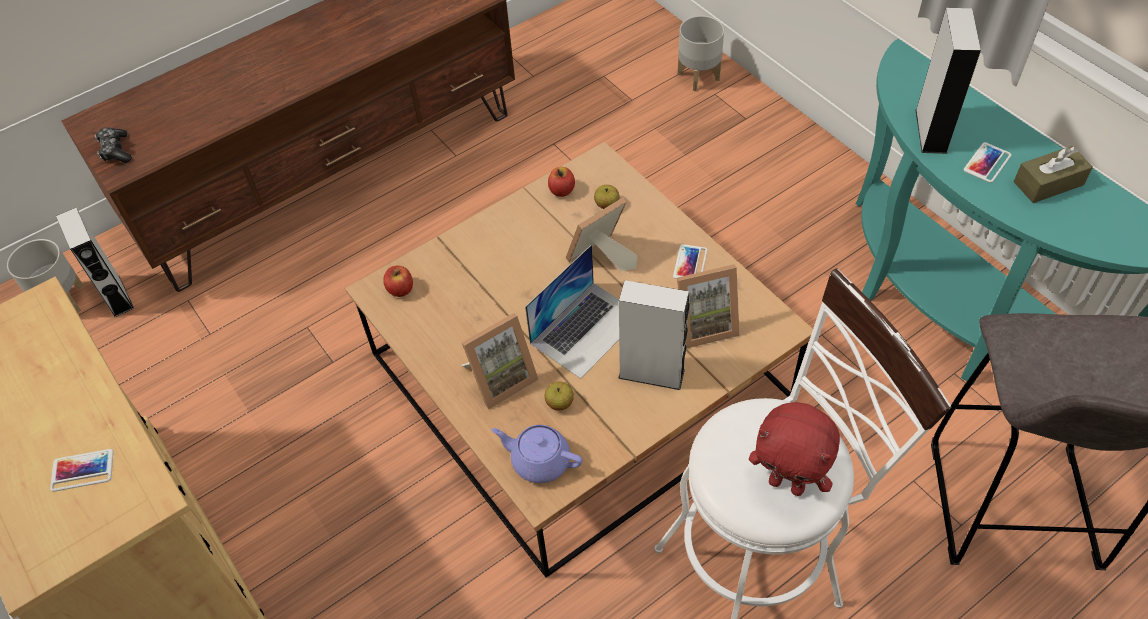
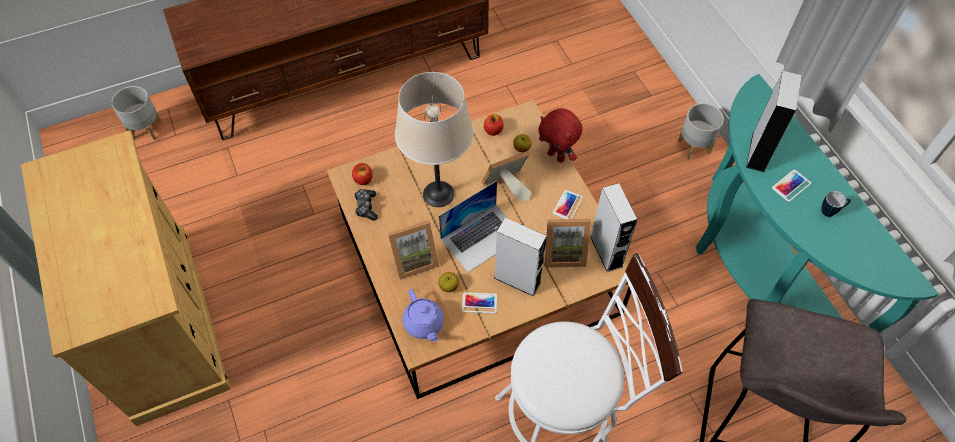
camera: 10 degrees right, 5 degrees up
(82, 470) = (118, 270): phone -> phone (479, 303)
(116, 150) = (194, 40): game controller -> game controller (366, 207)
(116, 296) = (181, 134): grey speaker -> grey speaker (606, 251)
(511, 286) = (439, 194): none -> beige table lamp
(539, 461) = (424, 324): purple teapot -> purple teapot turned 150 degrees counterclockwise
(699, 76) = (626, 55): grey planter -> grey planter (694, 146)
(787, 484) = (573, 388): red plush toy -> red plush toy (557, 156)
(1048, 183) = (830, 211): brown tissue box -> mug

